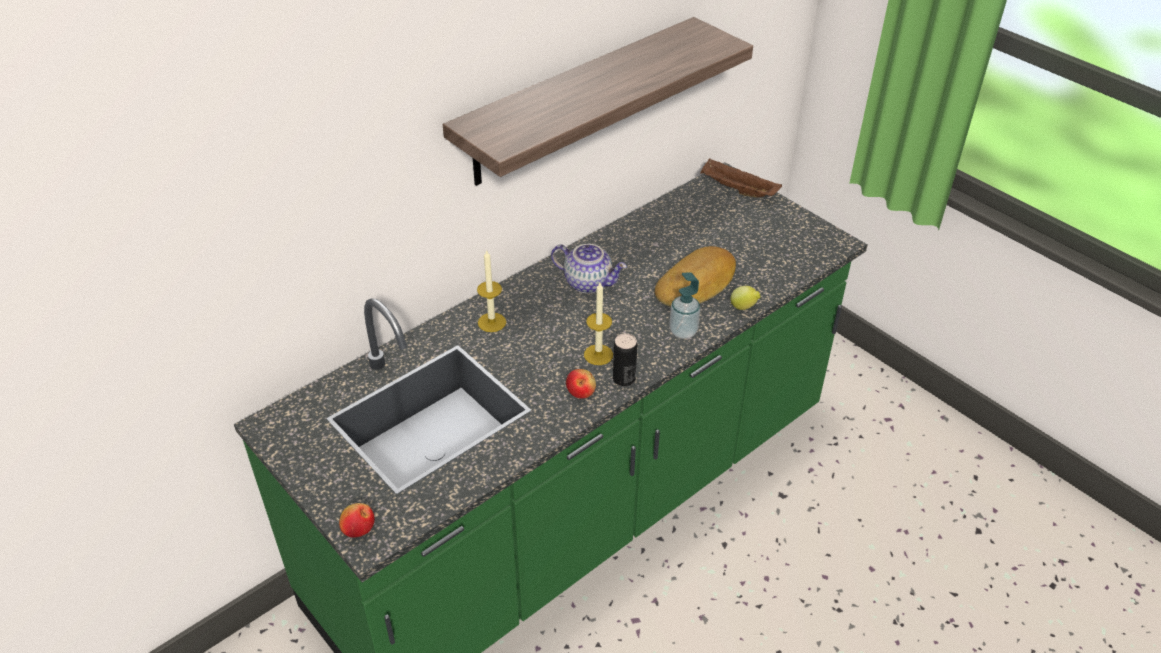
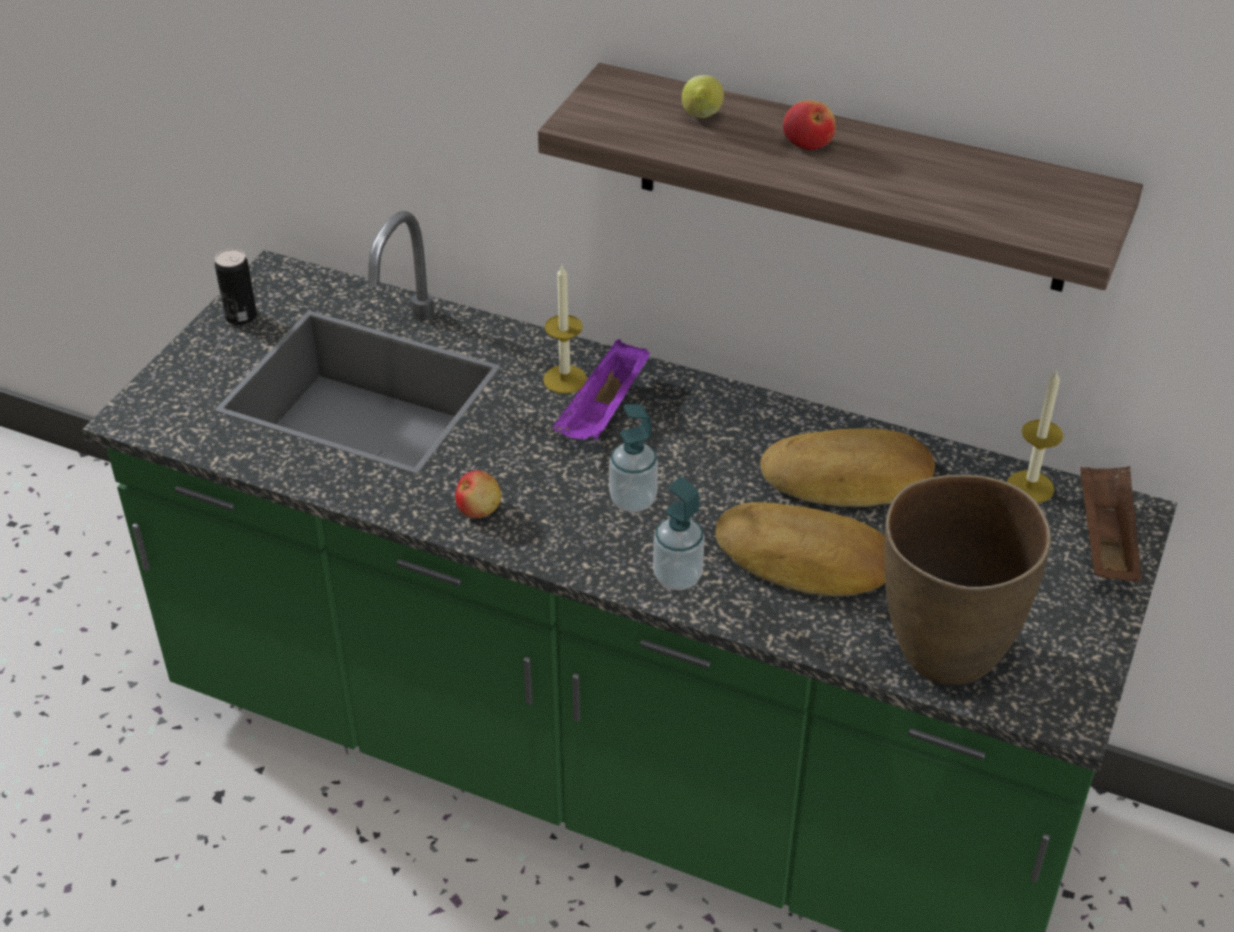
camera: 65 degrees right, 0 degrees up
(358, 528) = (148, 401): apple -> apple (808, 143)
(533, 316) = (604, 412): none -> purple tray
(589, 282) = (718, 443): teapot -> none
(598, 354) = (566, 502): candle -> candle (1030, 487)
(614, 328) = (633, 500): none -> soap dispenser
(624, 379) = (531, 543): can -> can (241, 317)
(647, 249) = (848, 479): none -> bread
(744, 308) = (786, 633): lemon -> lemon (701, 118)
(783, 263) = (945, 654): none -> brown vase

